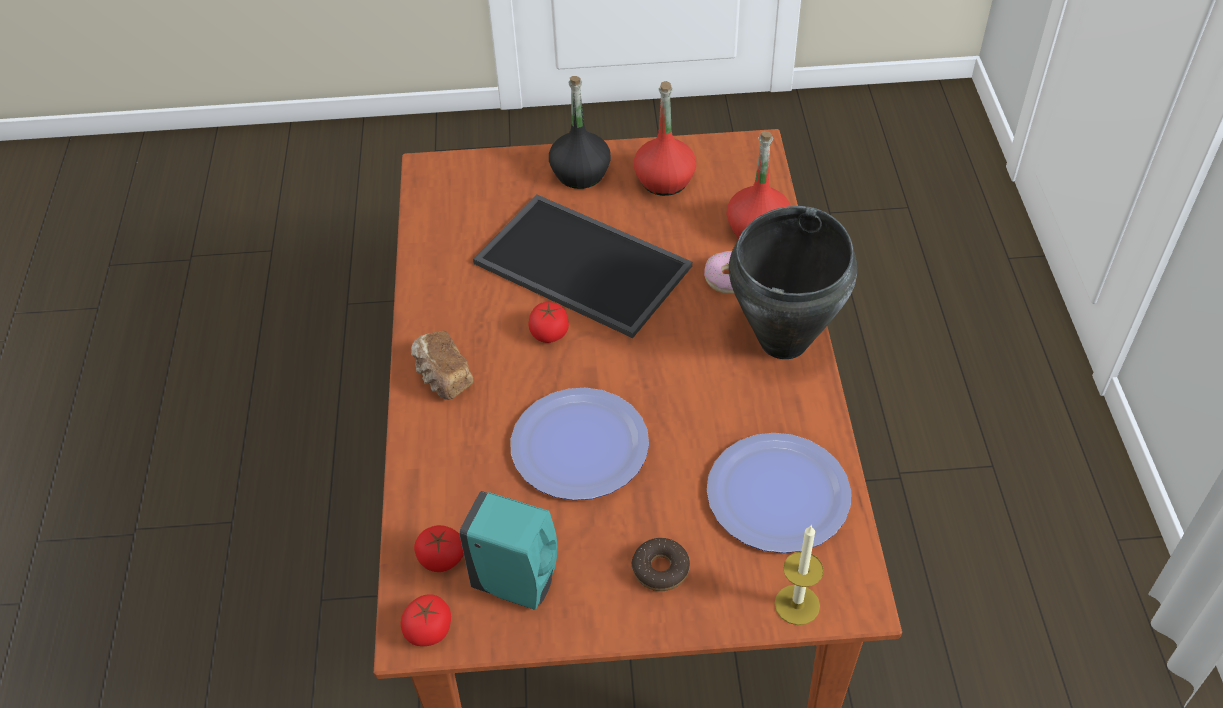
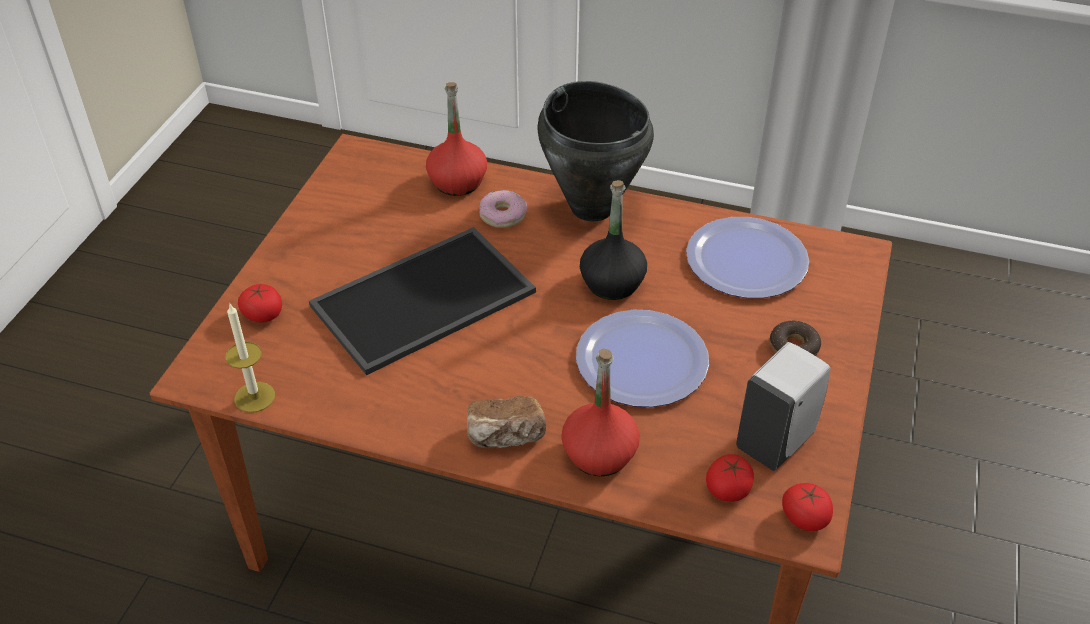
camera: 70 degrees left, 5 degrees down
(519, 583) = (776, 441): turquoise soap dispenser -> white soap dispenser
(549, 332) = (495, 344): tomato -> tomato (263, 314)
(580, 173) = (298, 266): black bottle -> black bottle (612, 283)
(665, 180) = (353, 216): red bottle -> red bottle (600, 454)
(797, 604) = (852, 283): candle -> candle (254, 397)

